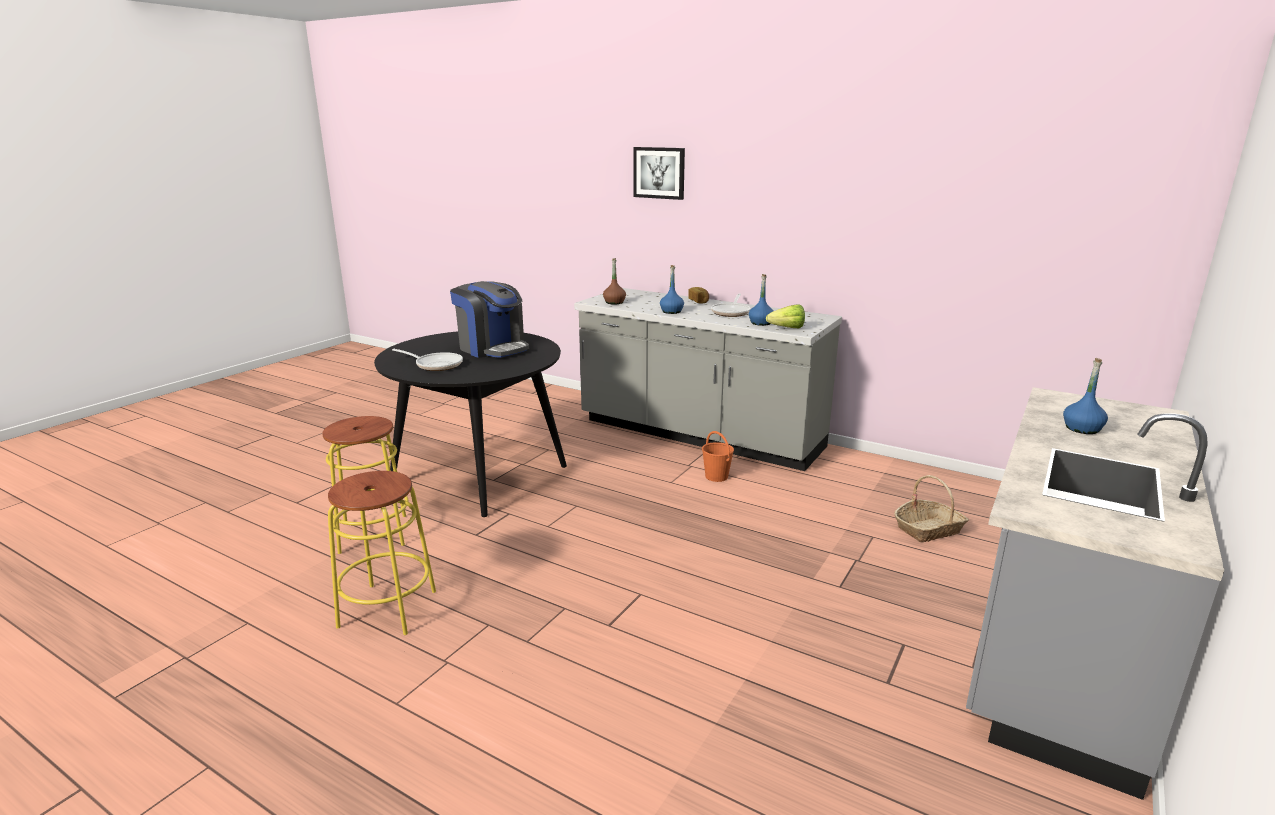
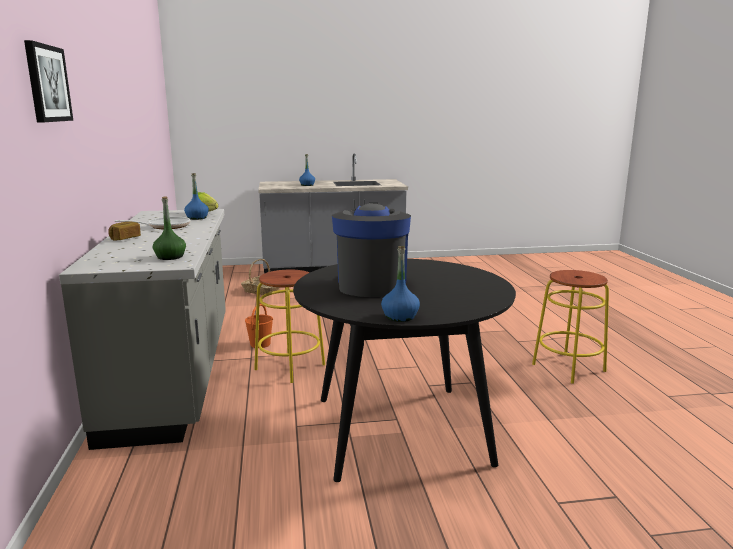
camera: 130 degrees left, 5 degrees down
(373, 533) = (549, 418): yellow stool -> yellow stool (290, 367)
(436, 365) = (455, 283): frying pan -> none
(614, 302) = (170, 257): brown bottle -> green bottle
(671, 311) = (188, 237): blue bottle -> blue bottle (400, 317)

